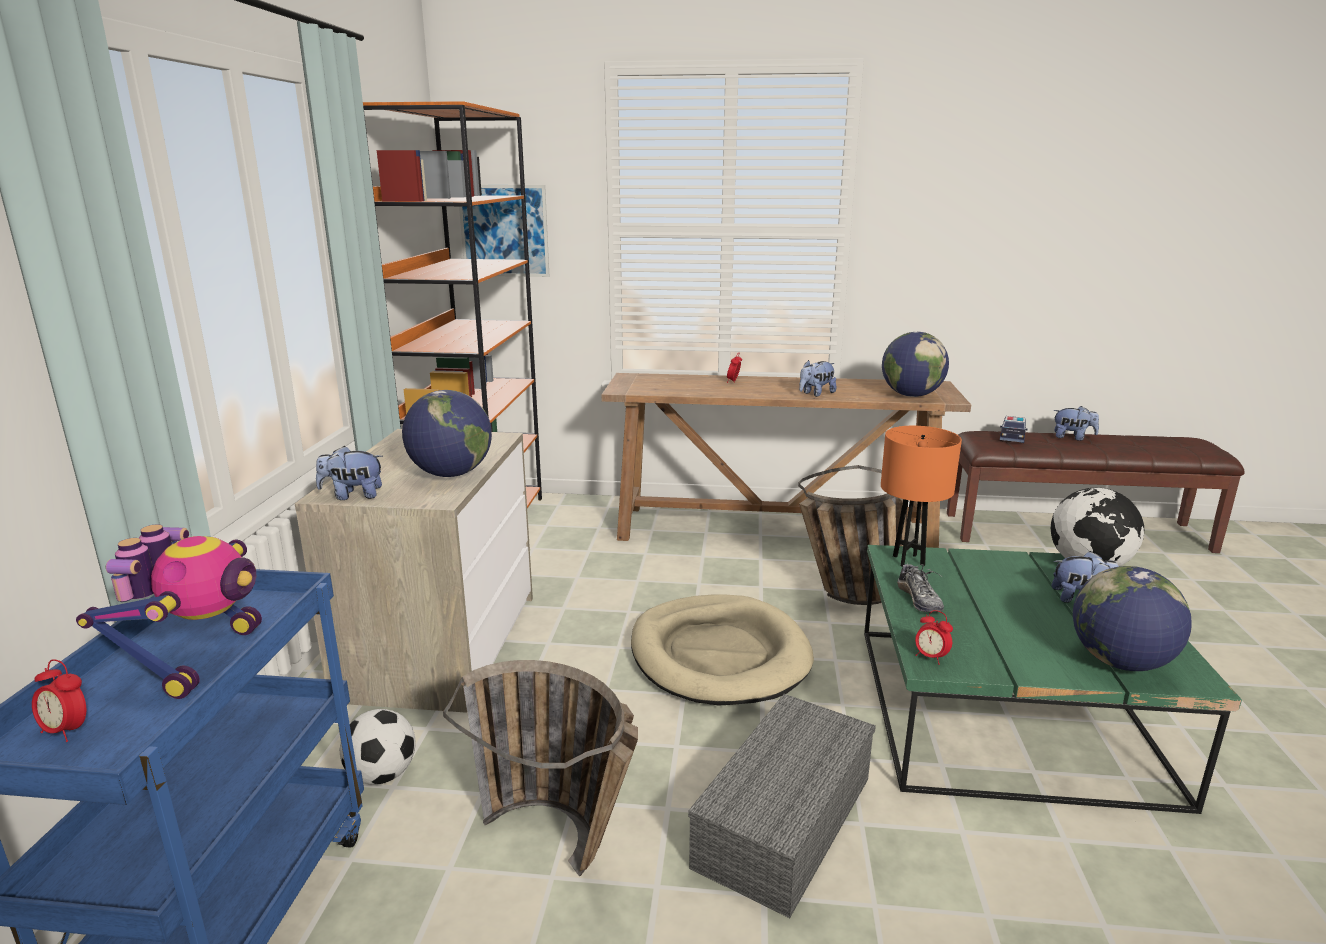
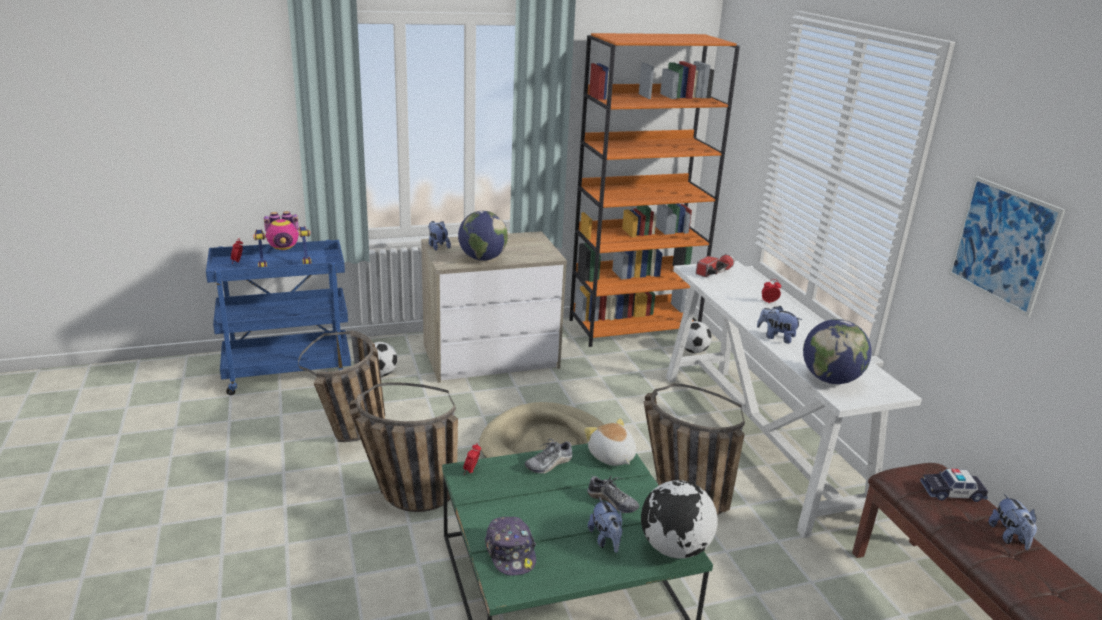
camera: 65 degrees right, 5 degrees up
(504, 231) = (729, 127): picture -> picture (1002, 244)
(573, 511) = (693, 351): none -> football
(639, 384) = (714, 272): none -> flashlight
(775, 530) = (758, 442): brown console table -> white console table
(783, 818) = (401, 495): grey storage box -> basket
(909, 560) = (611, 457): orange table lamp -> plush toy
(1003, 579) = (612, 502): none -> shoe
(1120, 662) = (510, 553): globe -> cap

